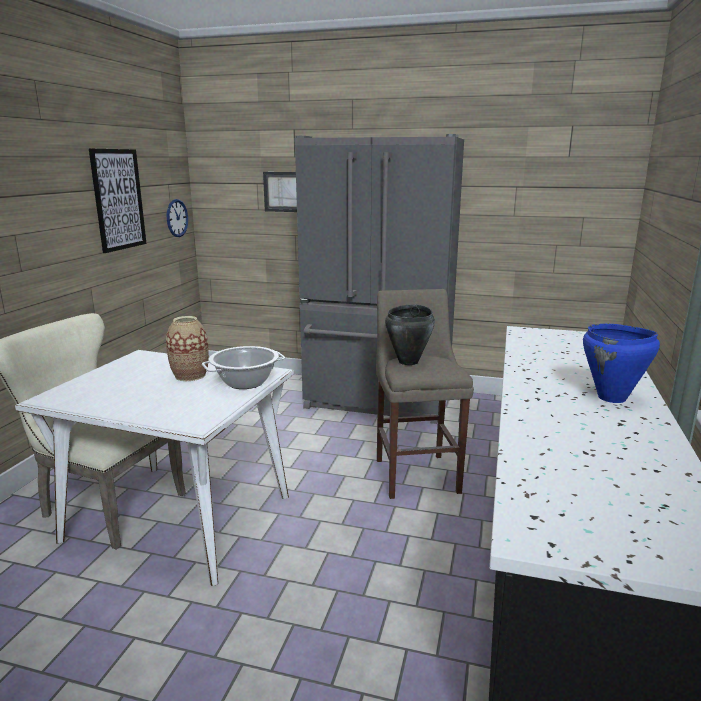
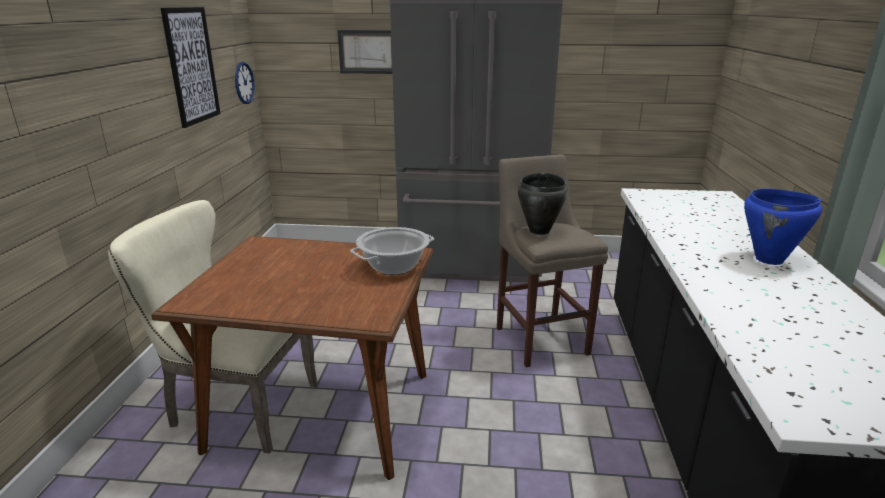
camera: 10 degrees left, 5 degrees up
(178, 518) = (321, 411): white dining table -> brown dining table
(190, 376) = (330, 263): vase -> none

